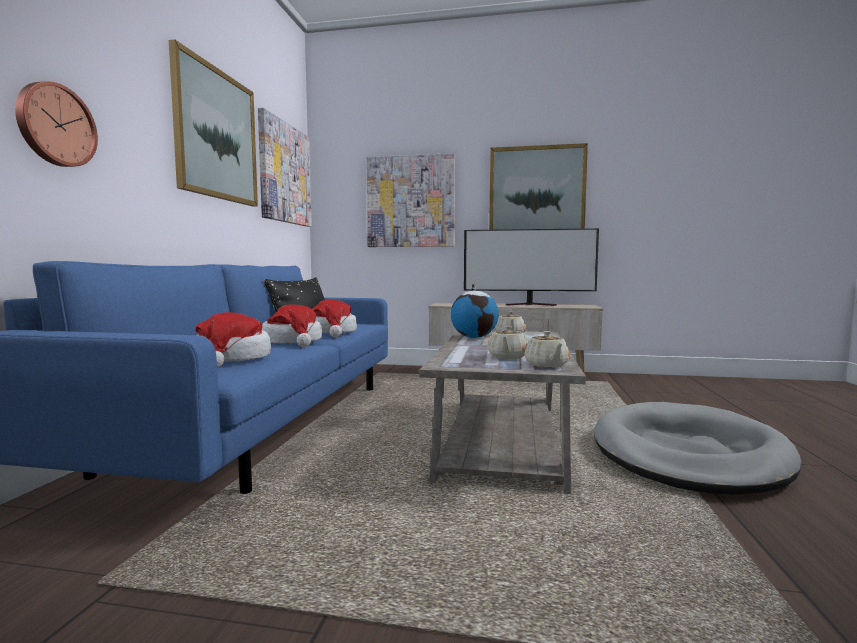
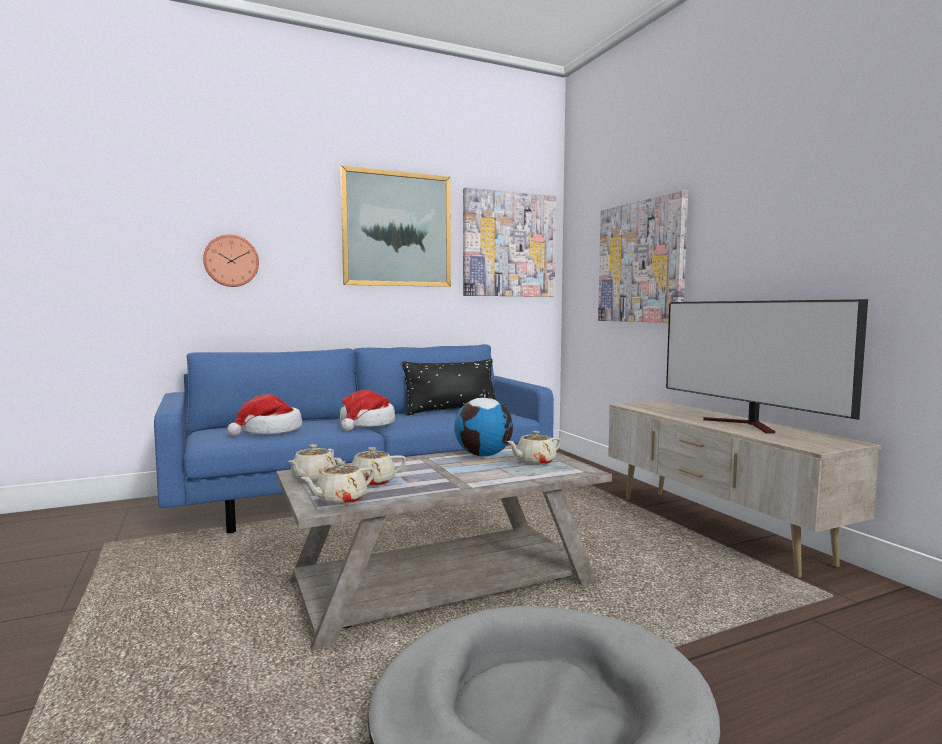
camera: 55 degrees right, 0 degrees up
(331, 333) = (427, 421): hat -> none
(472, 365) = (313, 479): none -> beige teapot
(536, 194) = (792, 239): picture -> none

